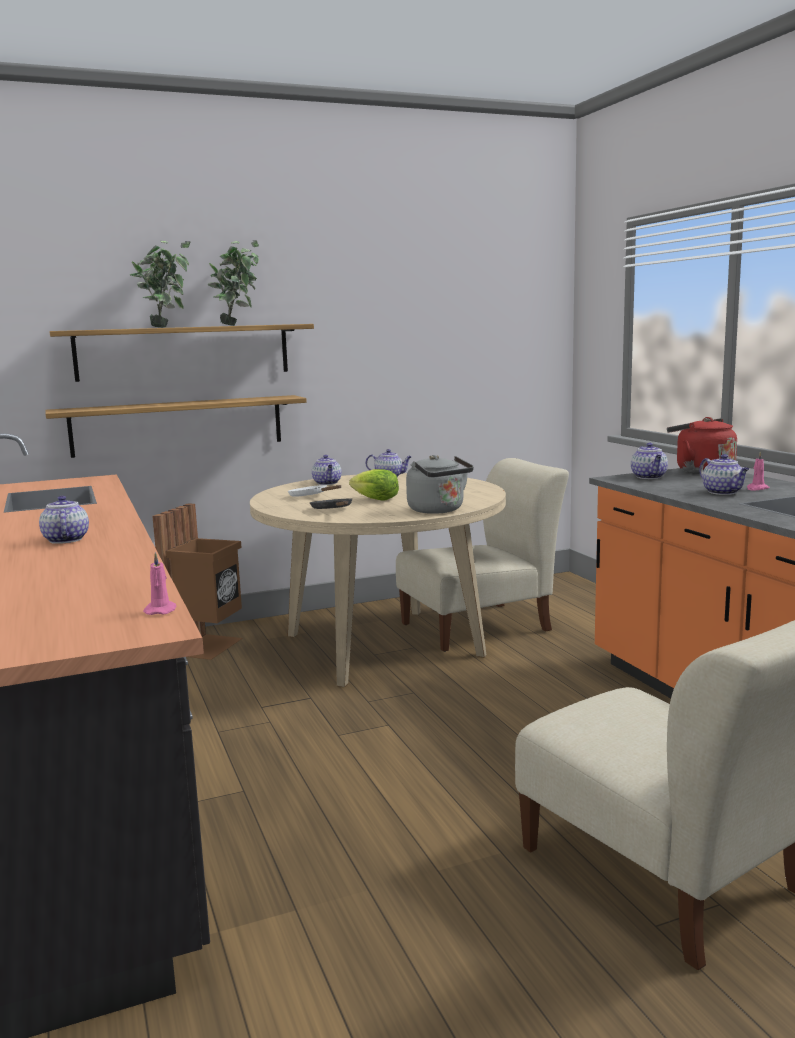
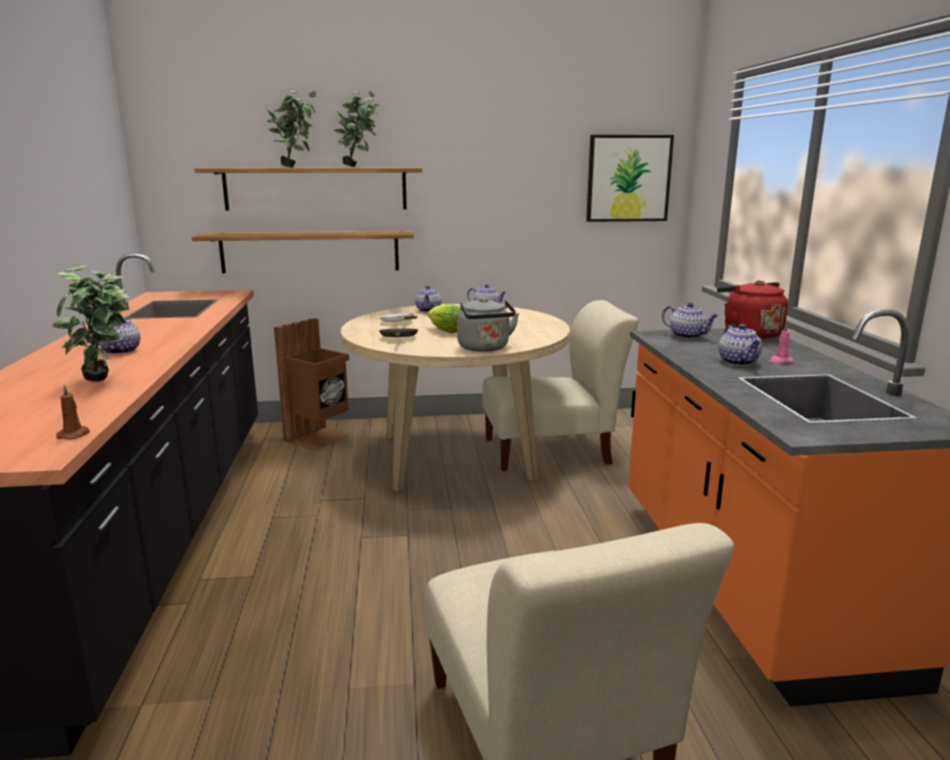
camera: 15 degrees right, 5 degrees up
(103, 566) = (105, 382): none -> potted plant
(161, 610) = (75, 435): pink candle -> brown candle
(515, 330) = (628, 178): none -> picture
(649, 477) = (688, 336): teapot -> teapot turned 60 degrees counterclockwise

